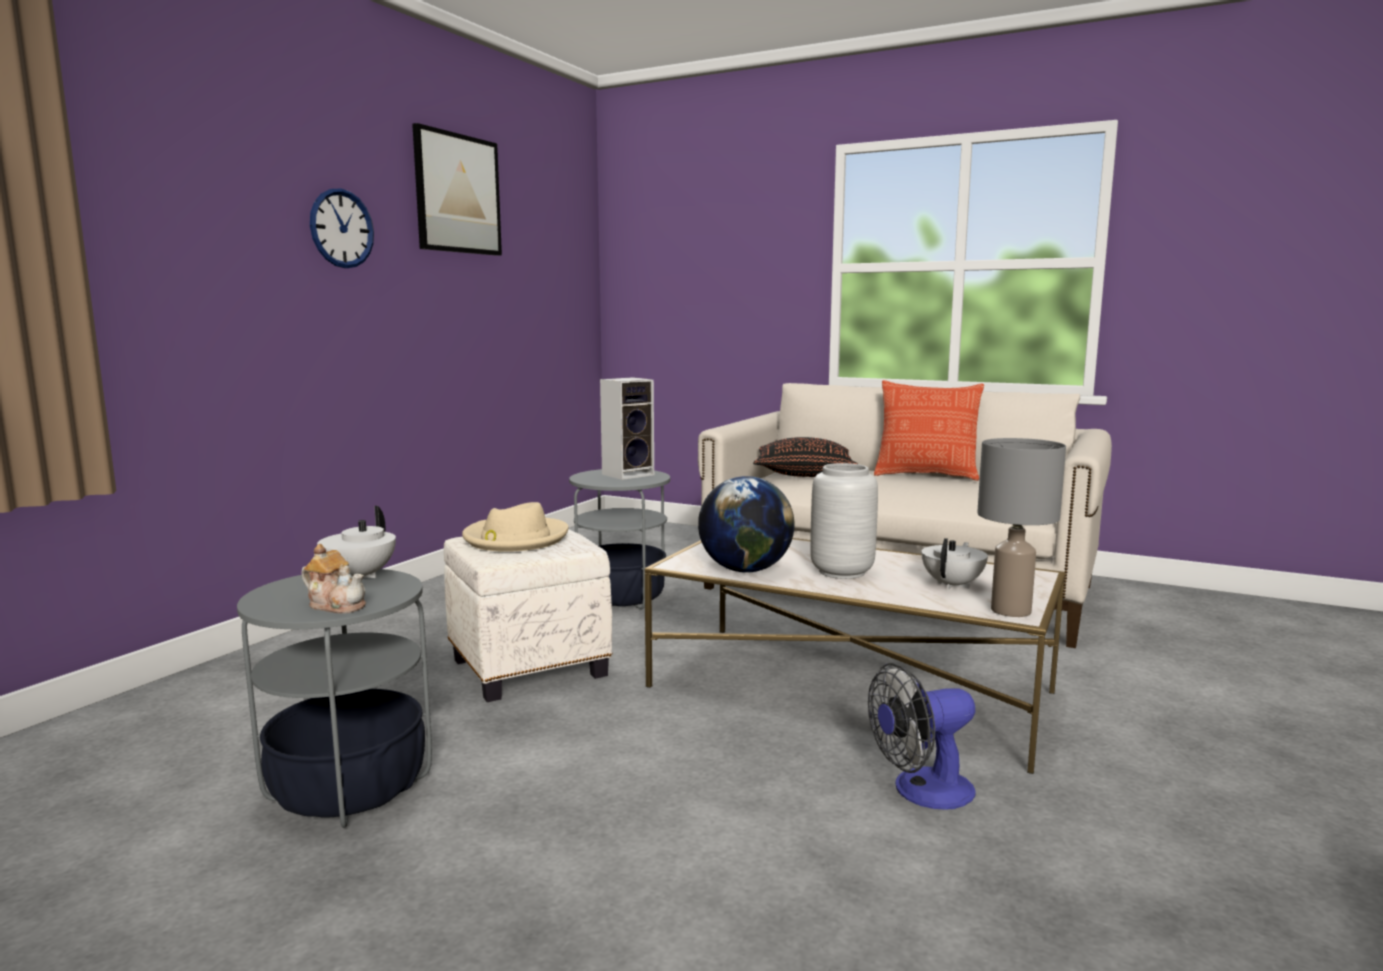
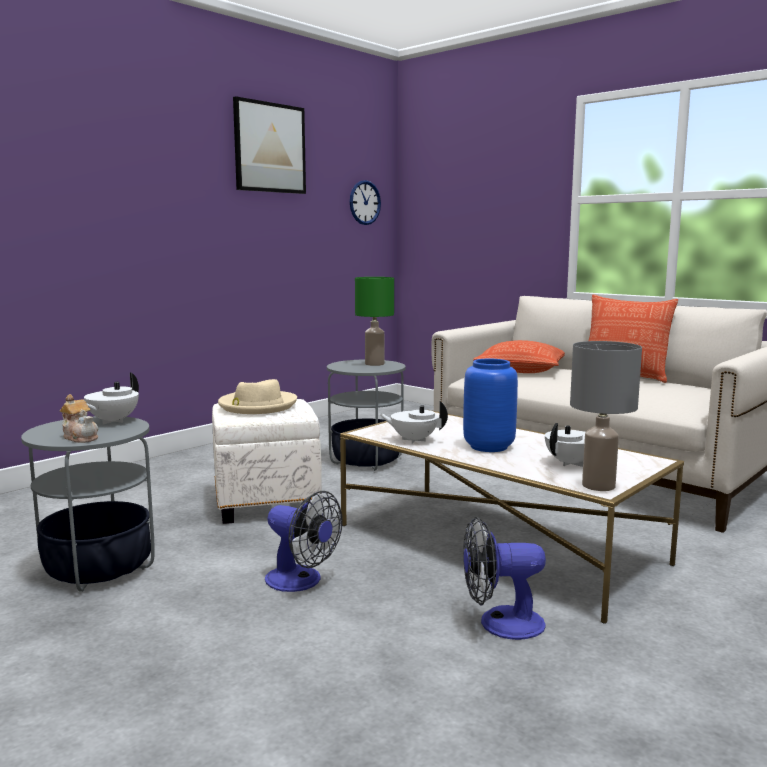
camera: 15 degrees right, 0 degrees up
(342, 228) = (173, 176): wall clock -> wall clock (364, 202)
(629, 474) = (374, 364): speaker -> green table lamp
(645, 770) = (301, 581): none -> fan
(745, 570) = (413, 440): globe -> white teapot
(804, 473) = (522, 370): black pillow -> orange pillow
(840, 572) = (487, 447): grey vase -> blue vase

